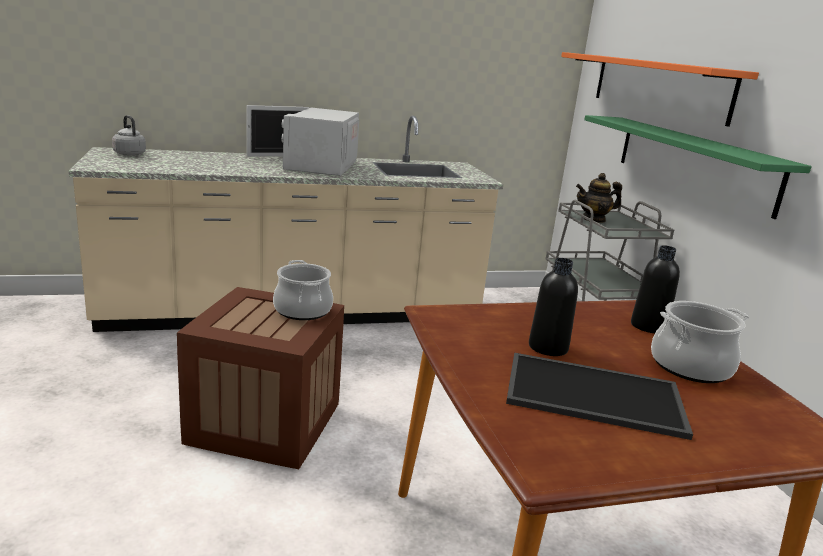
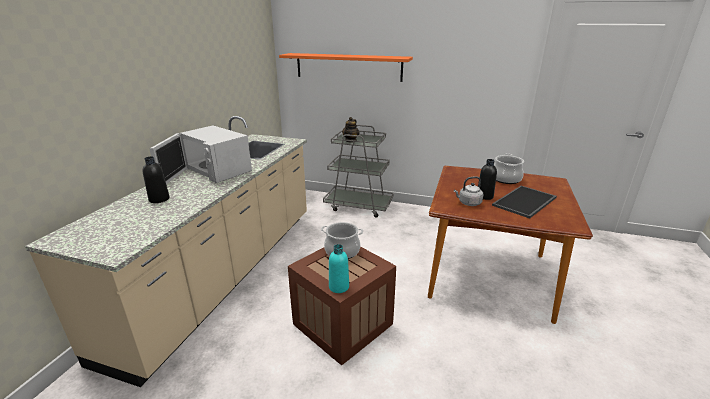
camera: 55 degrees left, 5 degrees up
(129, 154) = (84, 231): grey kettle -> grey kettle (468, 203)
(211, 324) = (339, 287): none -> turquoise bottle
(648, 326) = (470, 173): black bottle -> black bottle (159, 199)
(692, 161) = (384, 100): green shelf -> none

